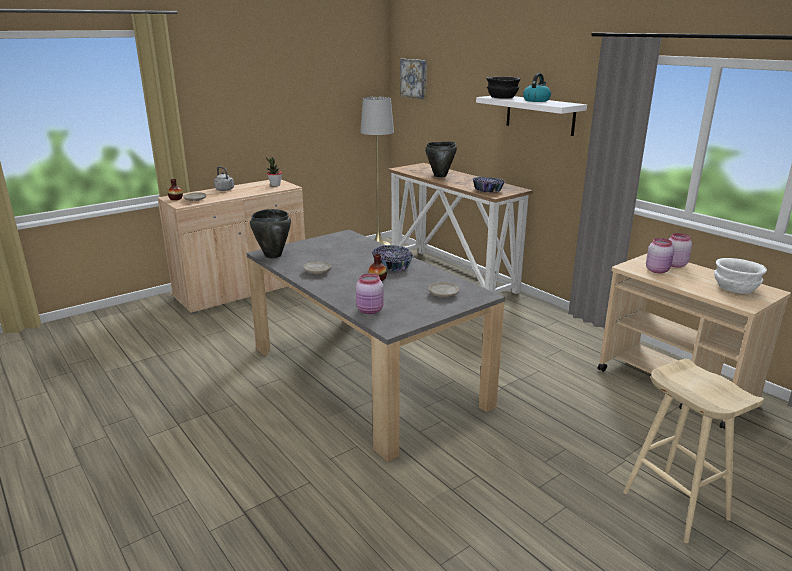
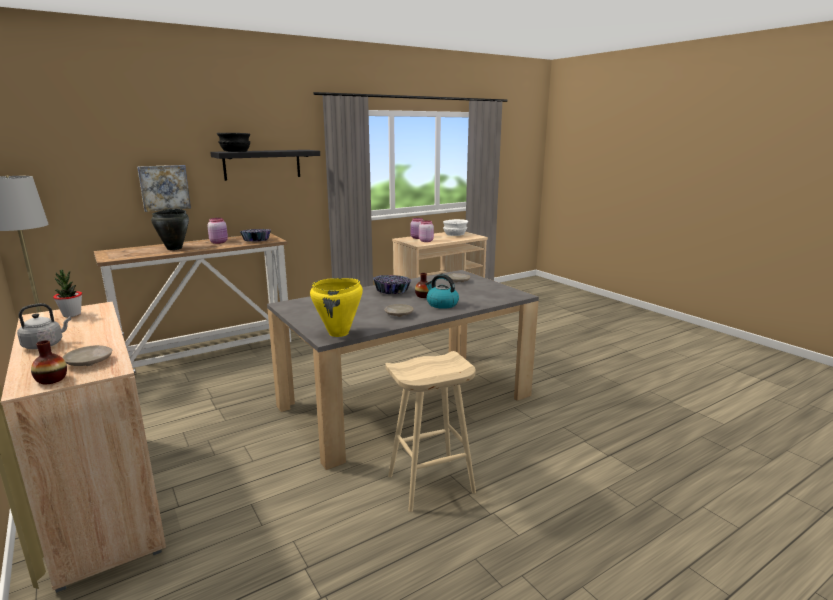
camera: 85 degrees left, 5 degrees down
(272, 255) = (339, 333): black cooking pot -> yellow cooking pot
(370, 311) = (490, 299): pink jar -> pink jar (219, 242)
(414, 78) = (44, 146): picture -> picture (164, 187)
(536, 100) = (272, 150): kettle -> kettle (441, 304)
(540, 114) = (262, 164): white shelf -> black shelf
(673, 505) = (547, 326): beige stool -> beige stool (430, 485)

